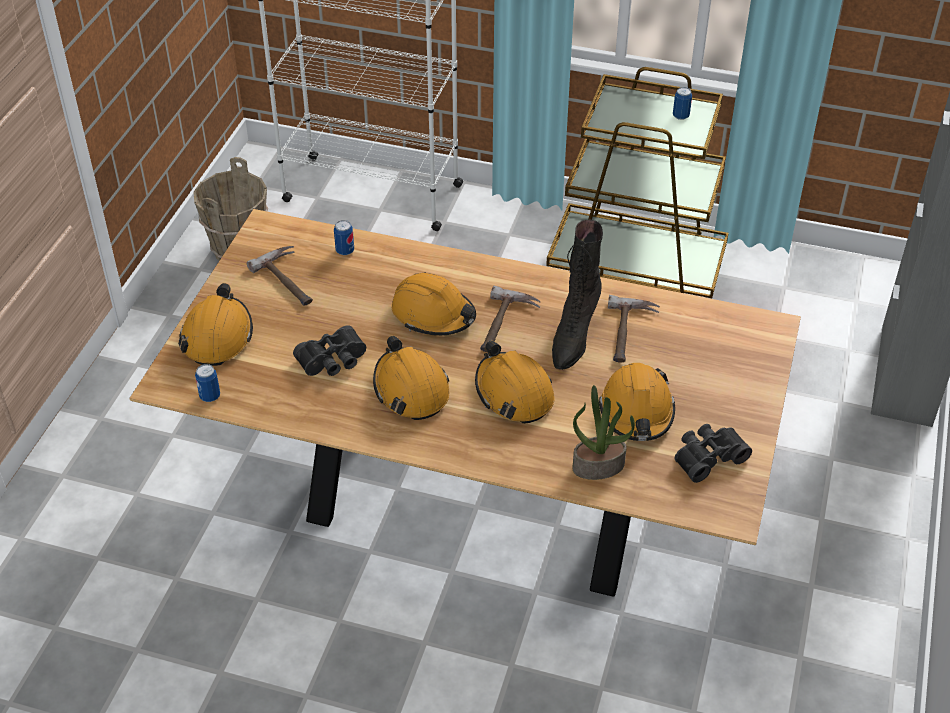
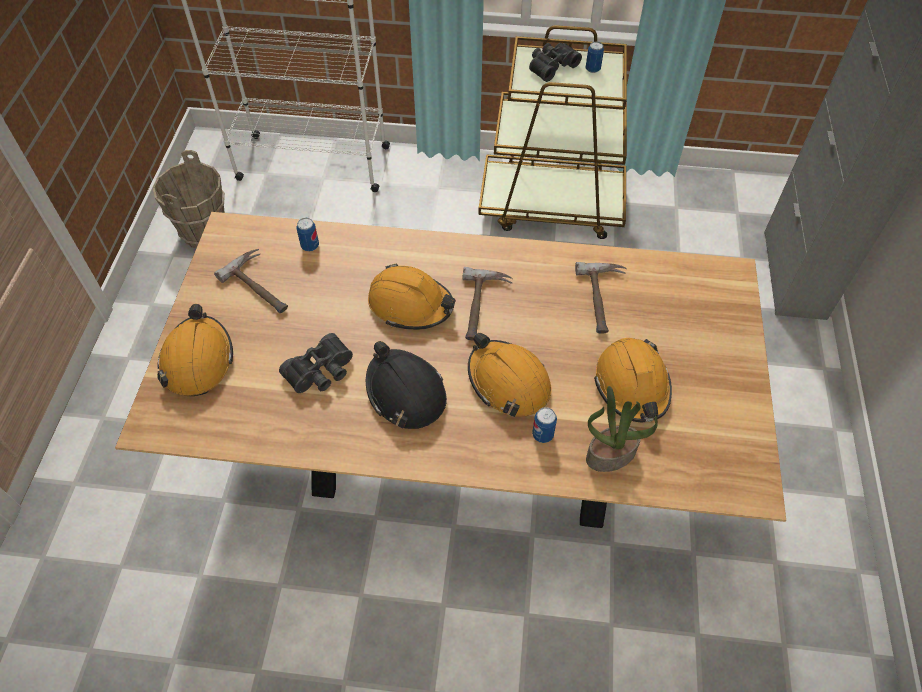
camera: 10 degrees left, 10 degrees up
(210, 396) = (200, 432): can -> can (542, 435)
(411, 389) = (405, 393): orange hard hat -> black hard hat
(573, 336) = (551, 310): black boot -> none
(707, 456) = (712, 427): black binoculars -> black binoculars (551, 66)

